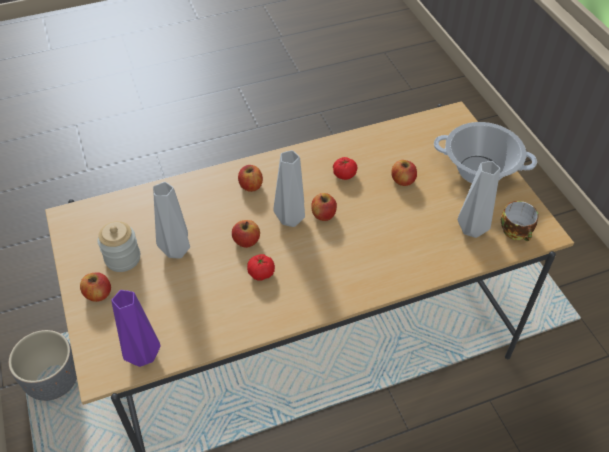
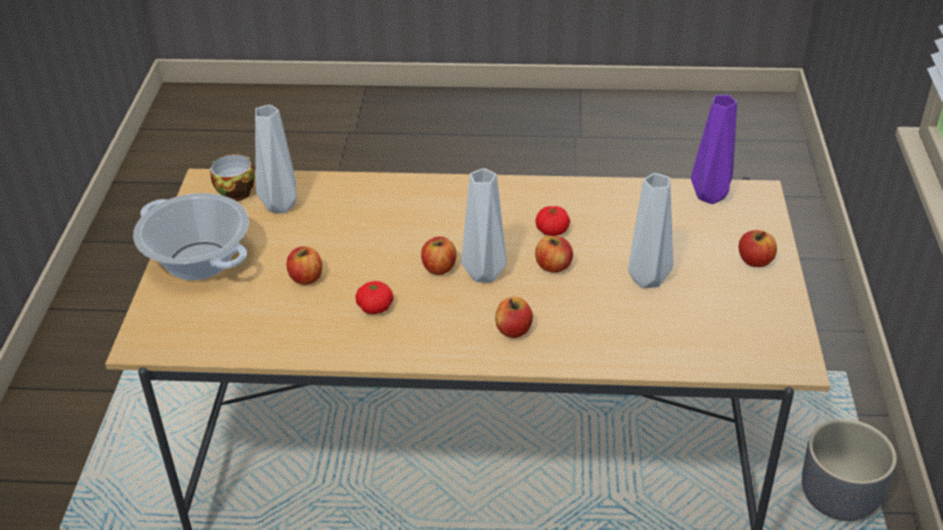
camera: 155 degrees left, 10 degrees down
(123, 258) = (719, 290): jar -> none

